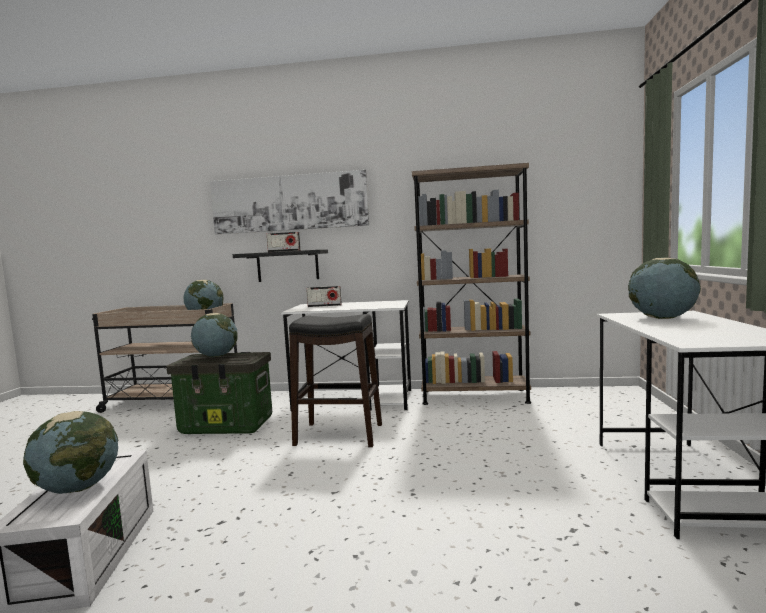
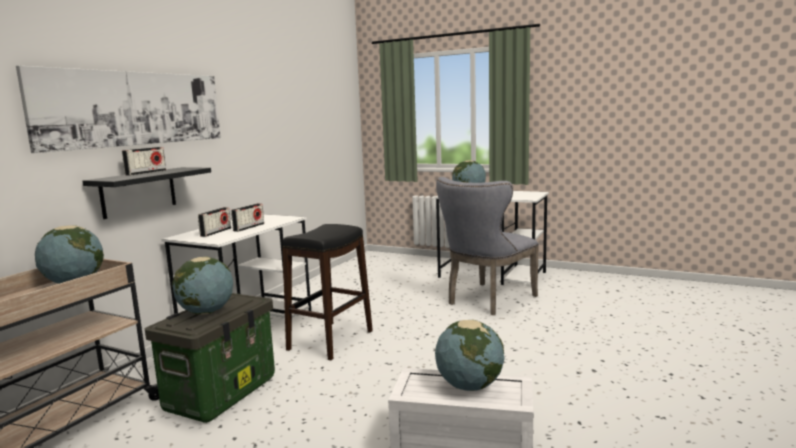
camera: 70 degrees left, 5 degrees up
(346, 307) = (249, 227): none -> radio
(474, 396) = (317, 287): brown bookcase -> none
(544, 499) = (487, 301): none -> grey chair

